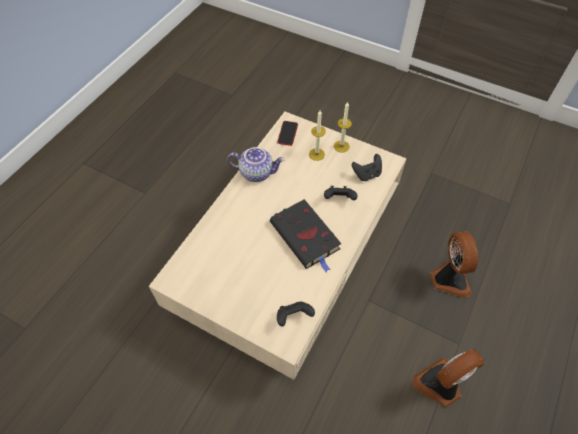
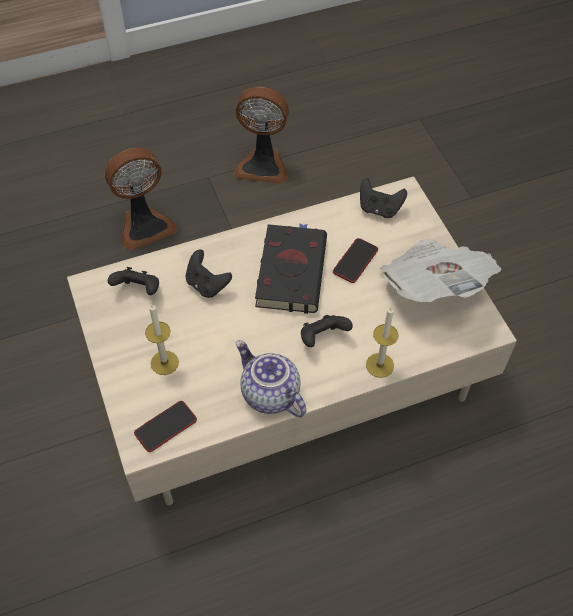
camera: 140 degrees left, 0 degrees up
(219, 286) = (433, 286): none -> newspaper
(255, 213) = (322, 338): none -> black game controller
(276, 269) = (355, 261): none -> phone
(341, 146) = (120, 350): candle -> candle (380, 365)
(448, 279) = (144, 225): fan -> fan turned 150 degrees counterclockwise

